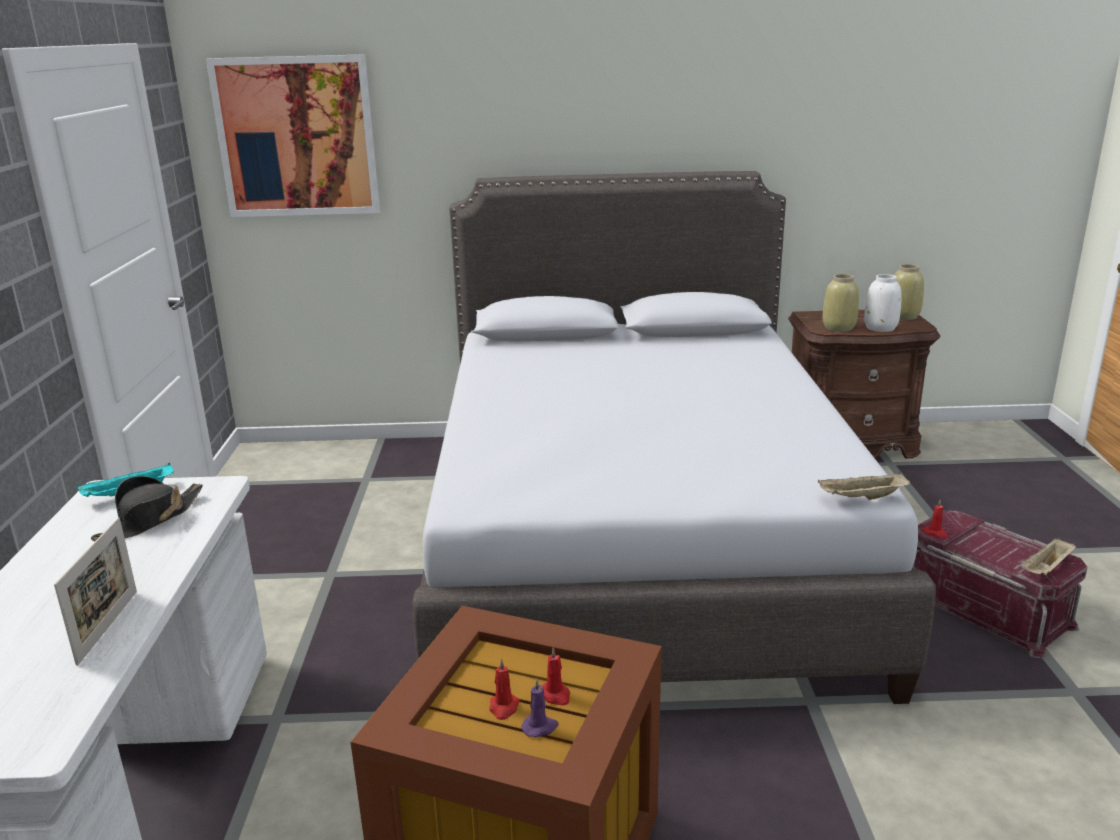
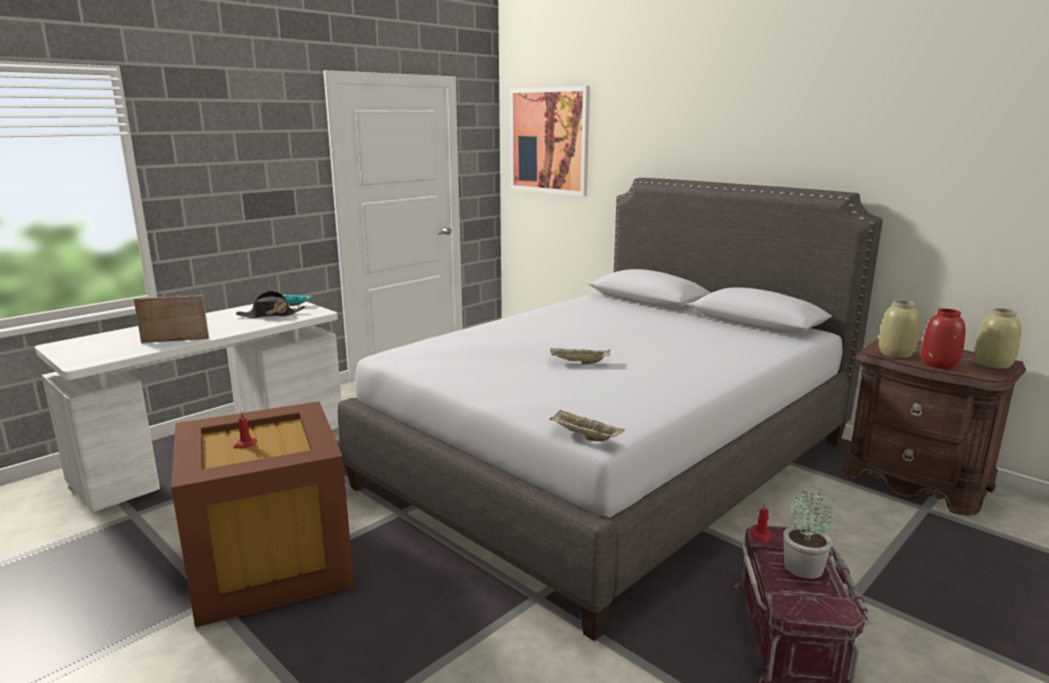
camera: 45 degrees right, 5 degrees down
(108, 626) = (175, 341): picture frame -> picture frame turned 150 degrees counterclockwise
(540, 727) = (236, 458): purple candle -> none
(555, 695) = (269, 451): red candle -> none
(881, 328) = (939, 364): white vase -> red vase
(992, 542) = (802, 566): none -> potted plant
(1046, 569) = (804, 605): beige tray -> beige tray (579, 363)

